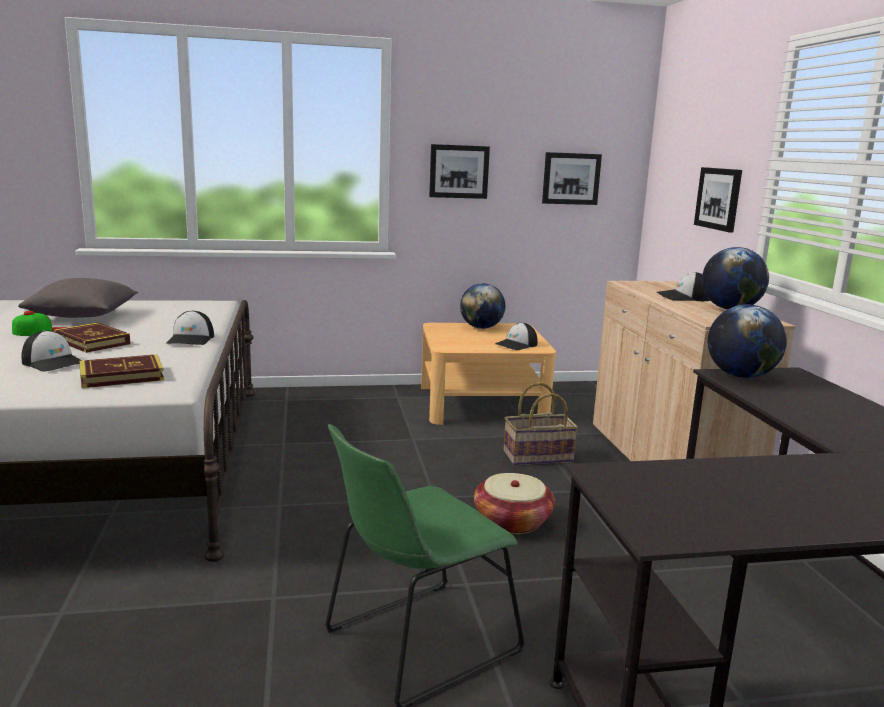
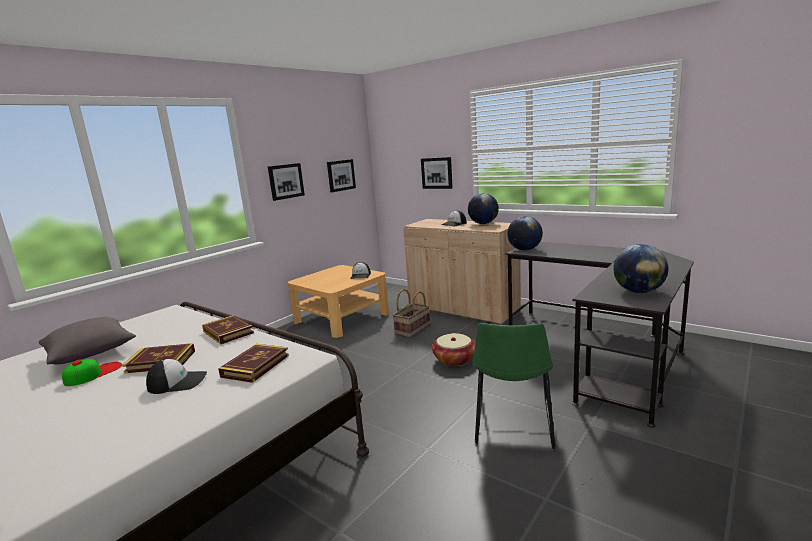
camera: 40 degrees left, 0 degrees up
(191, 339) = (228, 332): cap -> book
(481, 328) = (323, 274): globe -> globe (638, 292)

